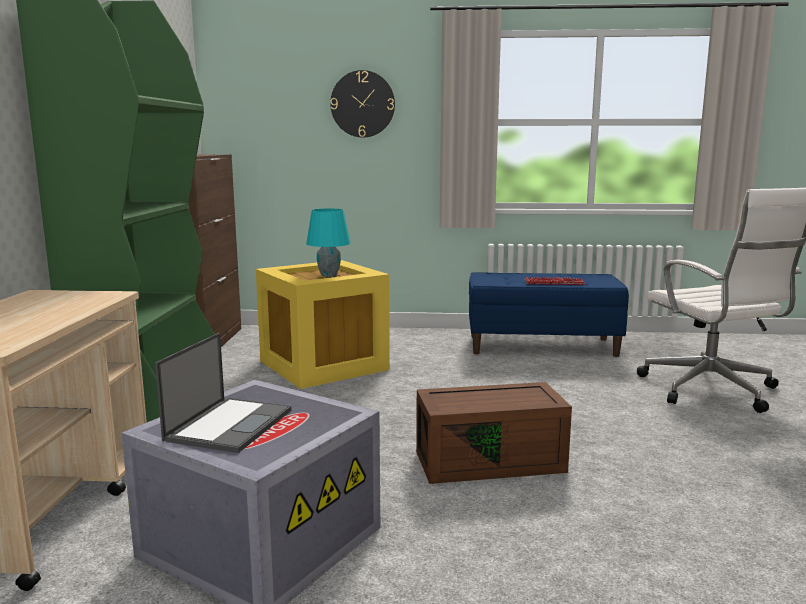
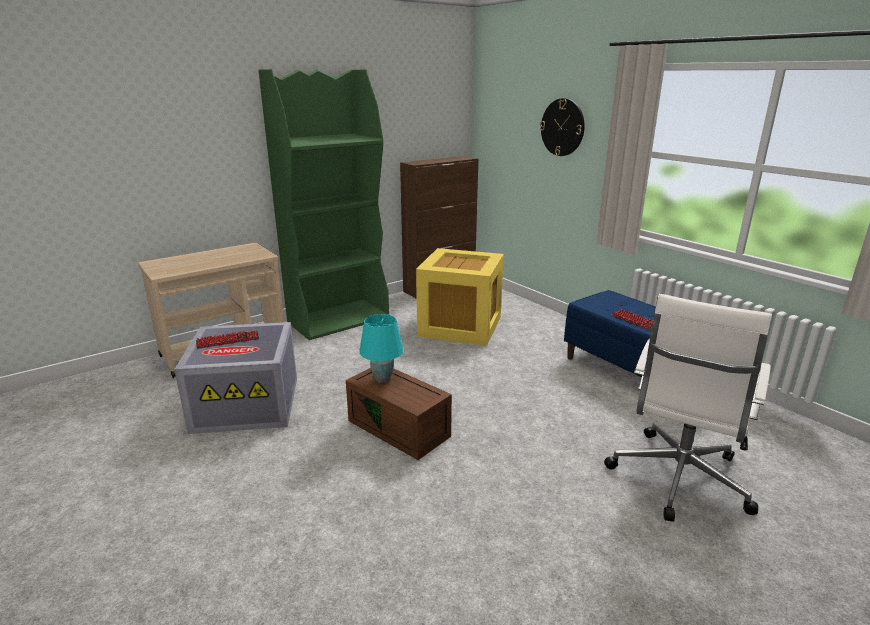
camera: 50 degrees right, 10 degrees up
(230, 424) = (228, 340): laptop -> keyboard
(329, 275) = (466, 265): turquoise table lamp -> turquoise table lamp (382, 379)

